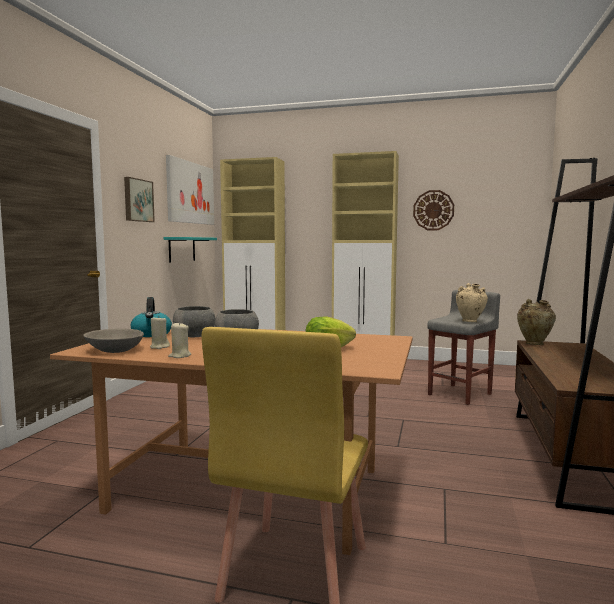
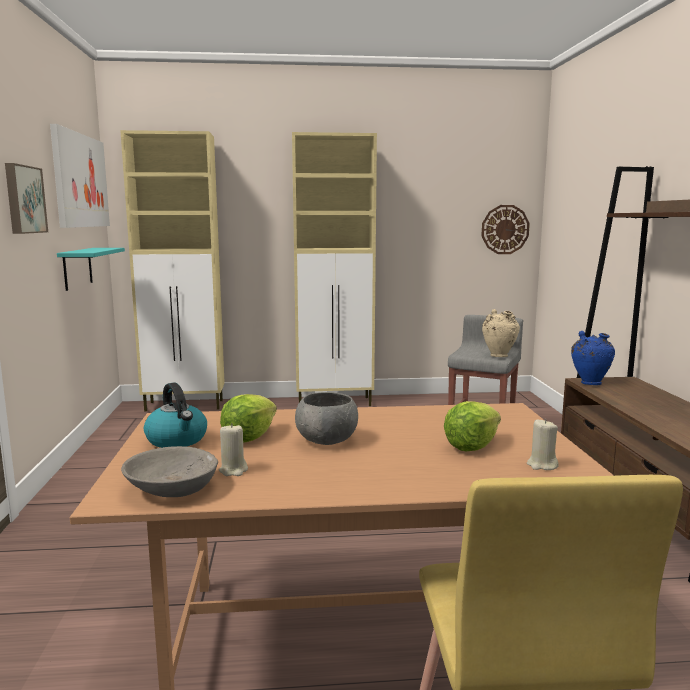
camera: 20 degrees left, 5 degrees up
(179, 356) = (295, 488): beige candle -> beige candle (542, 465)
(194, 336) = (249, 437): grey bowl -> lettuce
(433, 210) = (414, 210): wall clock -> wall clock (505, 229)
(534, 344) = (590, 383): beige vase -> blue vase

